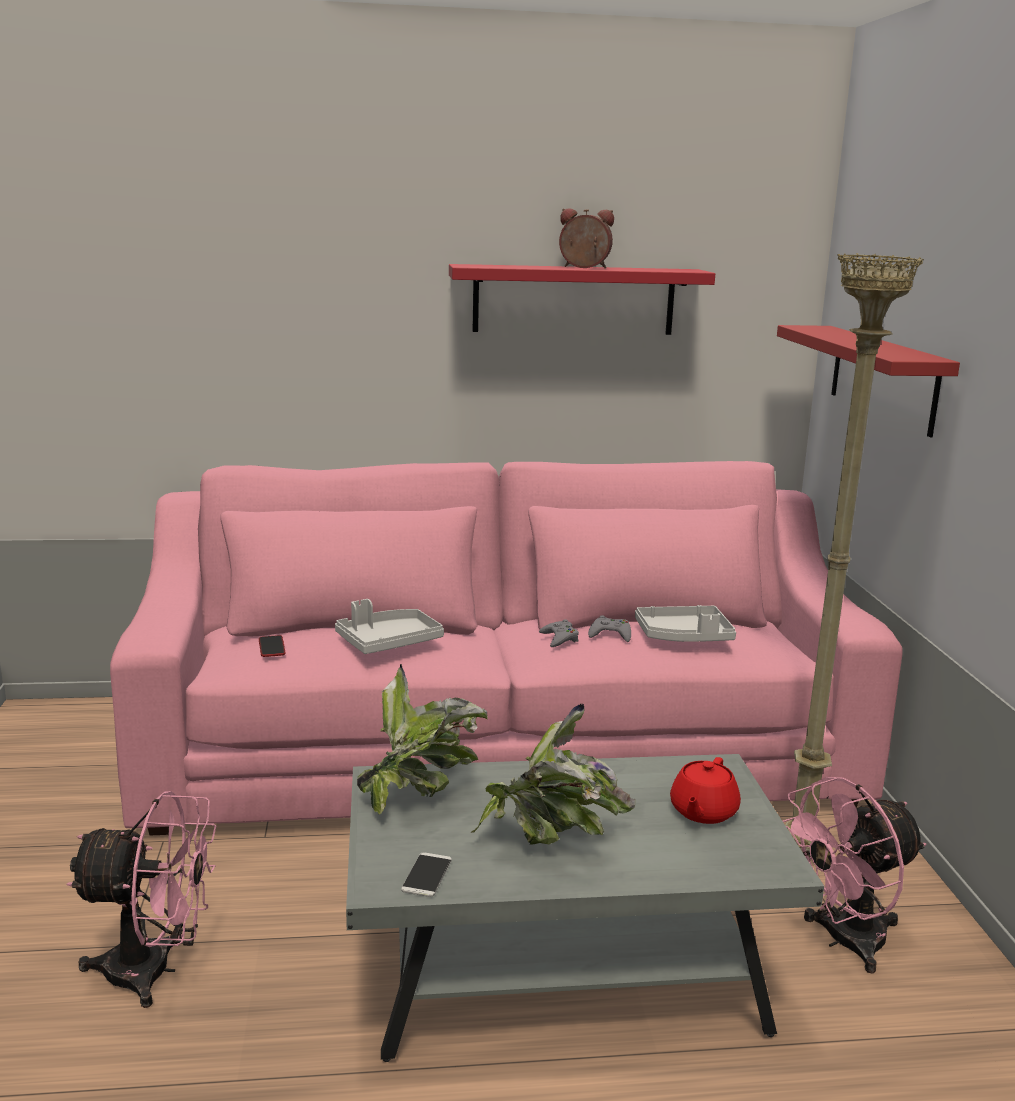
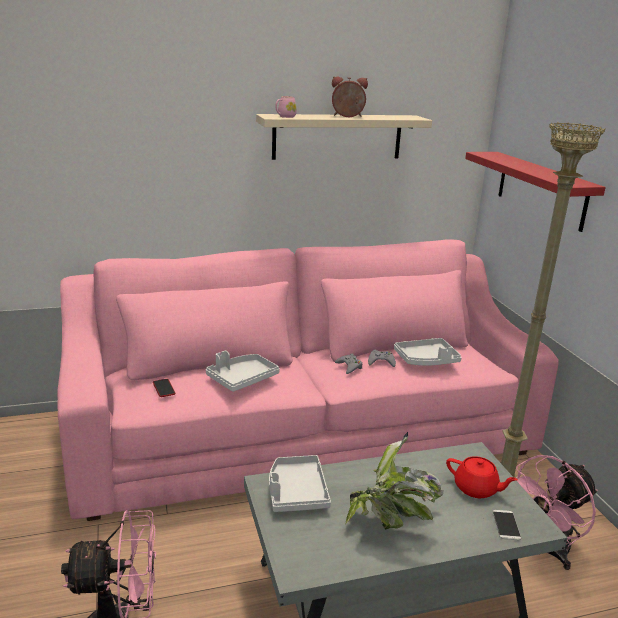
camera: 10 degrees left, 5 degrees up
(421, 792) = (296, 492): potted plant -> grey tray
(427, 875) = (323, 559): phone -> phone (506, 525)
(486, 266) = (285, 117): none -> pink mug
(574, 300) = (337, 136): red shelf -> beige shelf
(702, 812) = (476, 489): red teapot -> red teapot turned 75 degrees counterclockwise

